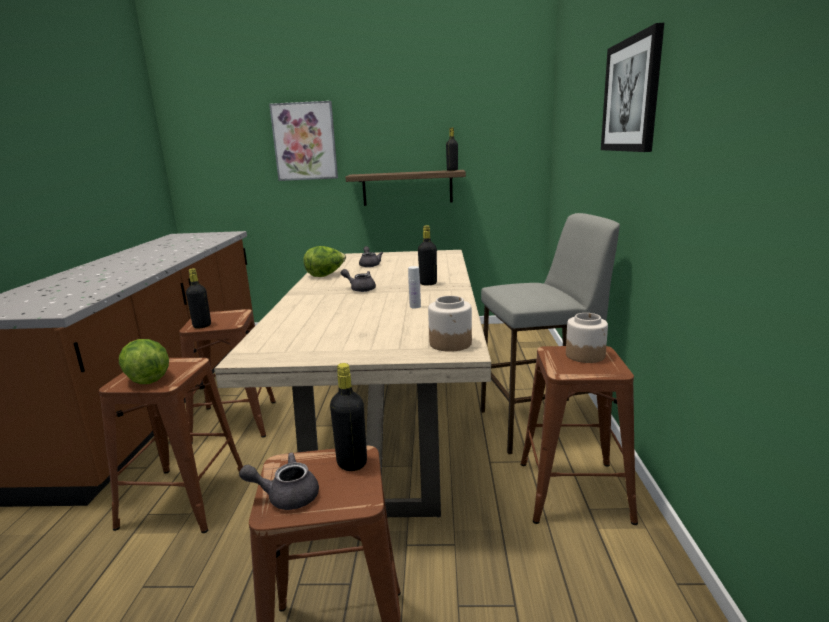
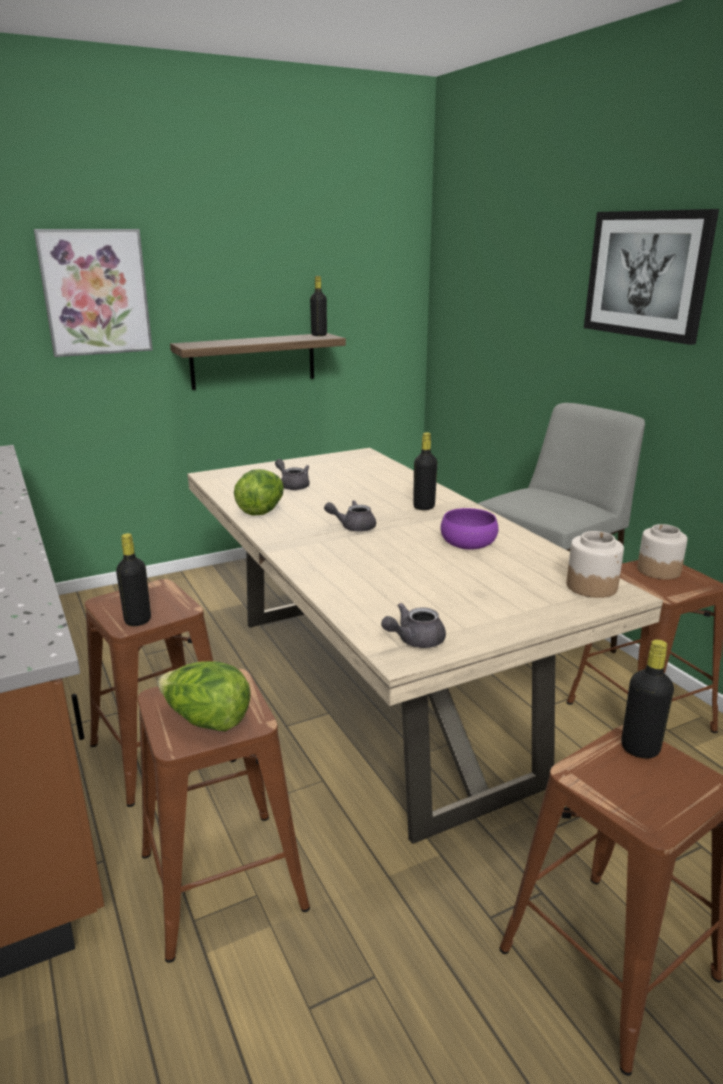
camera: 30 degrees left, 5 degrees up
(286, 496) = (639, 805): grey teapot -> grey teapot (414, 640)
(415, 306) = (468, 543): white bottle -> purple bowl

